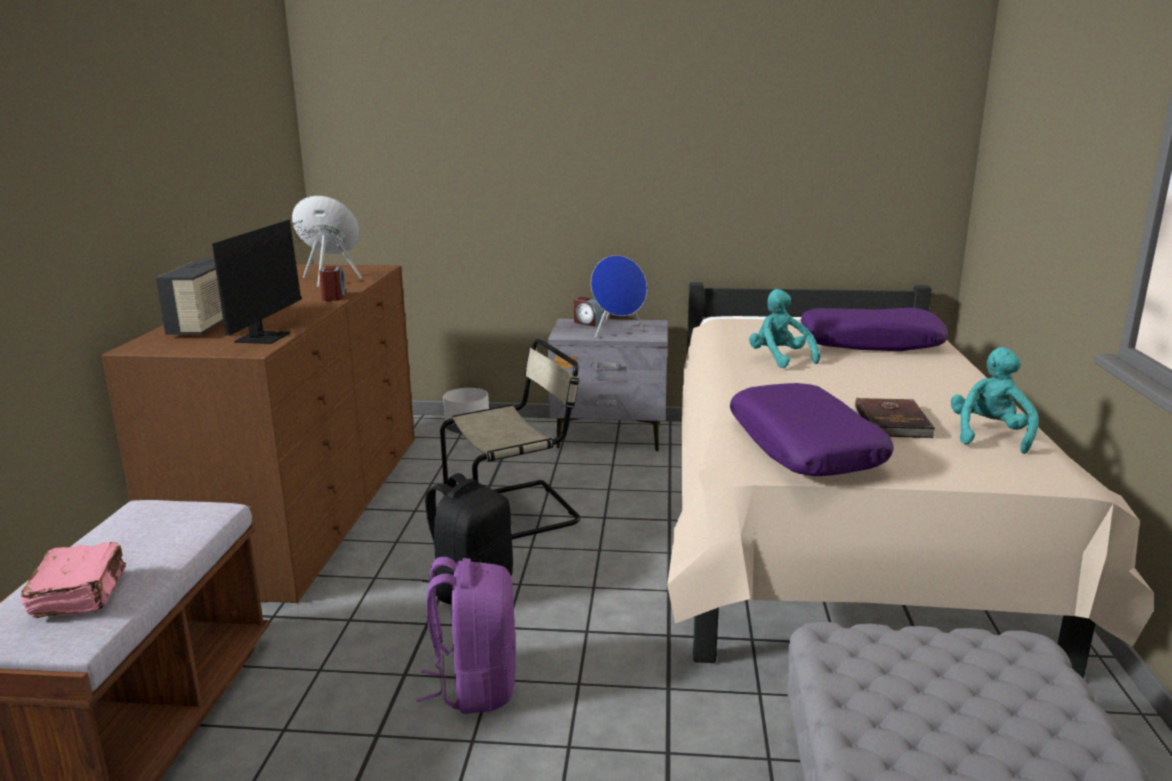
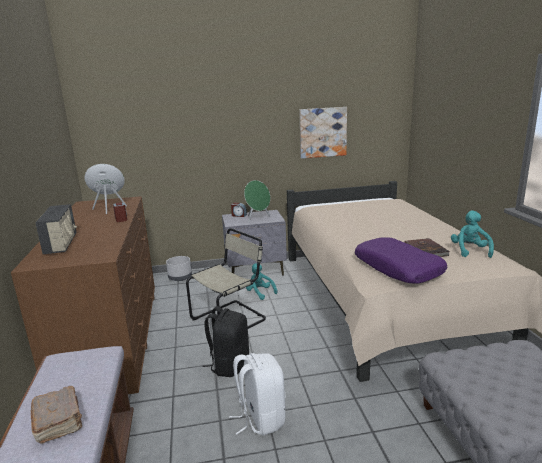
camera: 15 degrees left, 0 degrees up
(81, 595) = (59, 421): pink book -> brown book
(268, 335) = (105, 247): monitor -> none
(475, 686) = (260, 418): purple backpack -> white backpack
(617, 332) = (257, 219): blue speaker -> green speaker
(774, 171) = (322, 132): none -> picture
(779, 359) = (352, 224): turquoise plush toy -> turquoise plush toy (260, 293)
(870, 343) = (385, 211): purple pillow -> none

